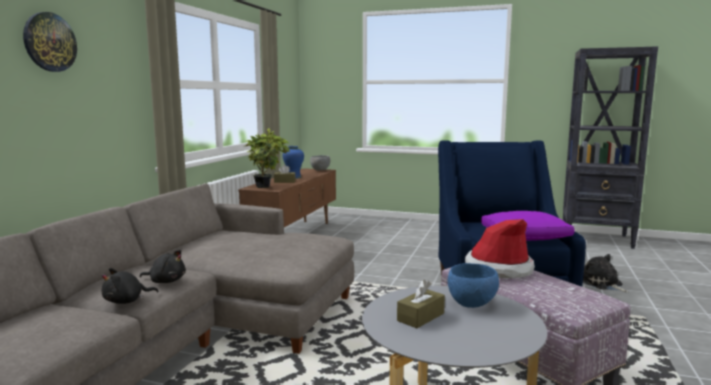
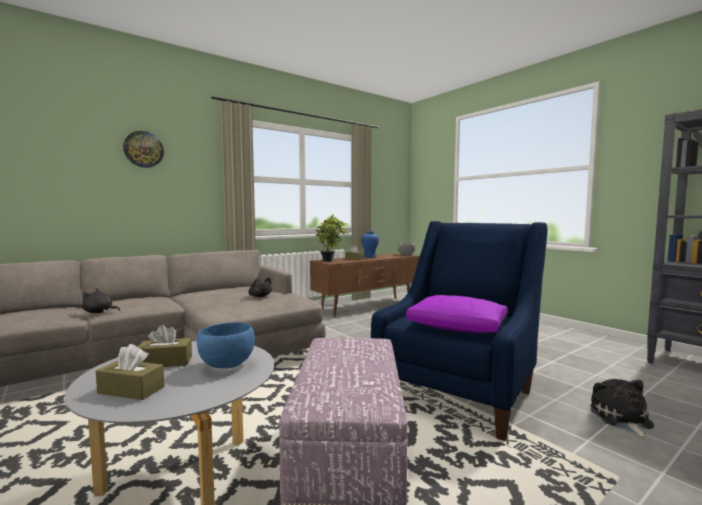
camera: 35 degrees right, 5 degrees down
(166, 281) = (139, 306): black plush toy -> black plush toy (259, 296)
(466, 340) = (131, 390): none -> brown tissue box
(498, 269) = (349, 347): hat -> none

